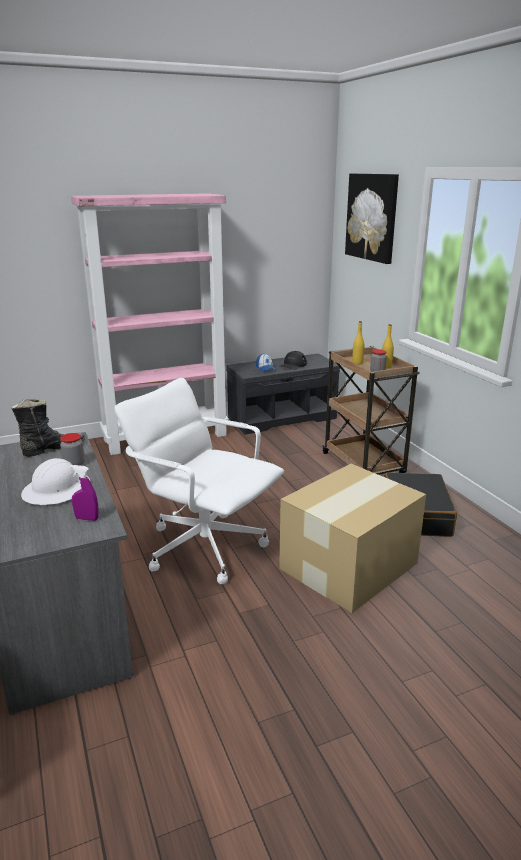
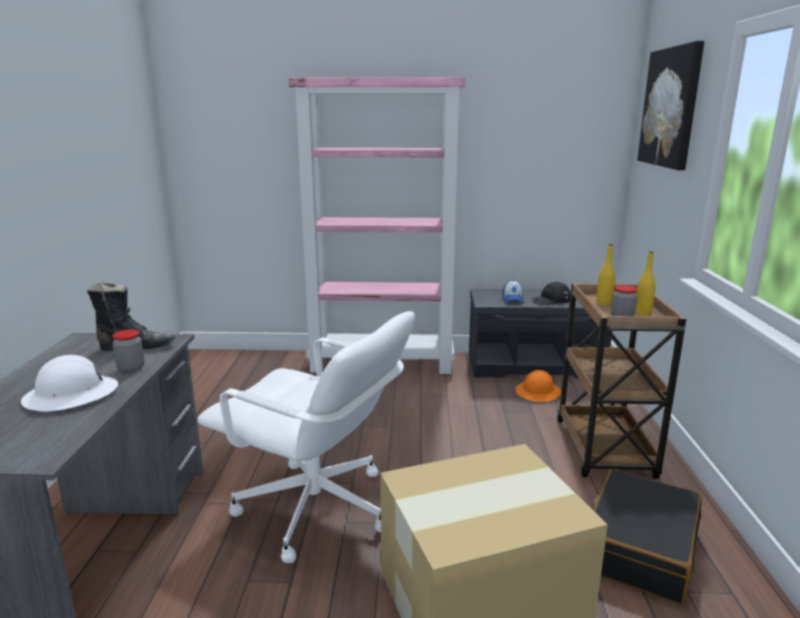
camera: 25 degrees right, 5 degrees down
(87, 519) = (46, 439): purple spray bottle -> none
(204, 546) = (316, 509): white office chair -> white office chair turned 150 degrees clockwise
(298, 437) = (538, 392): none -> orange hard hat

